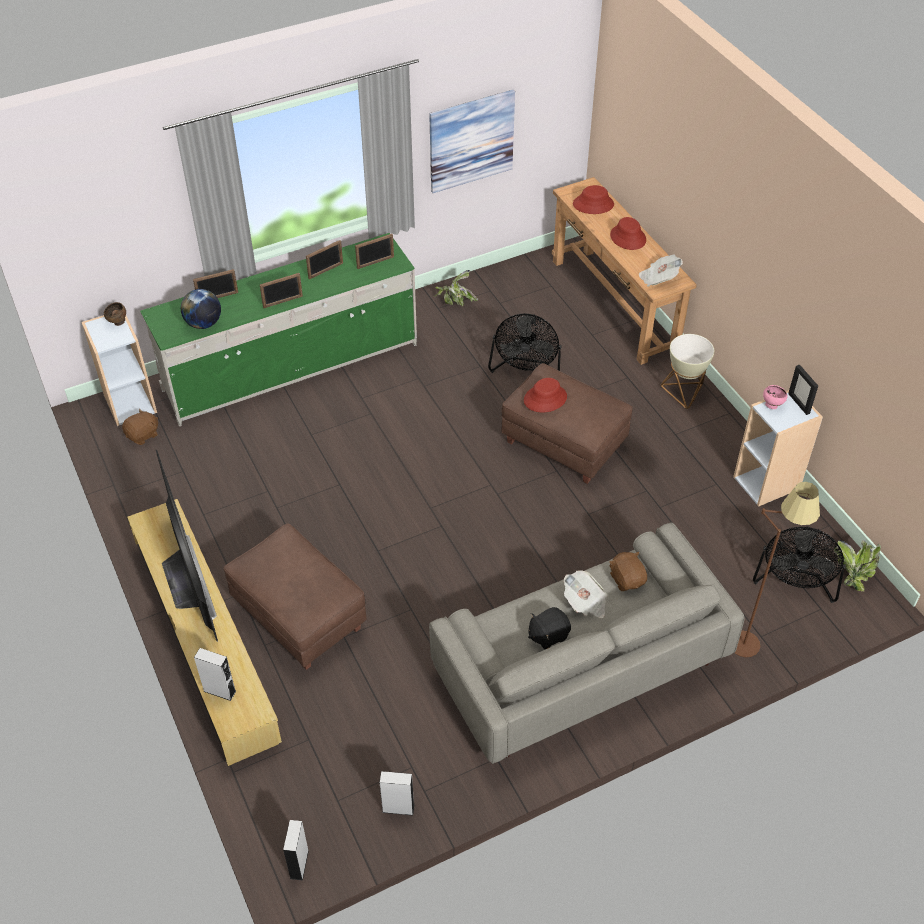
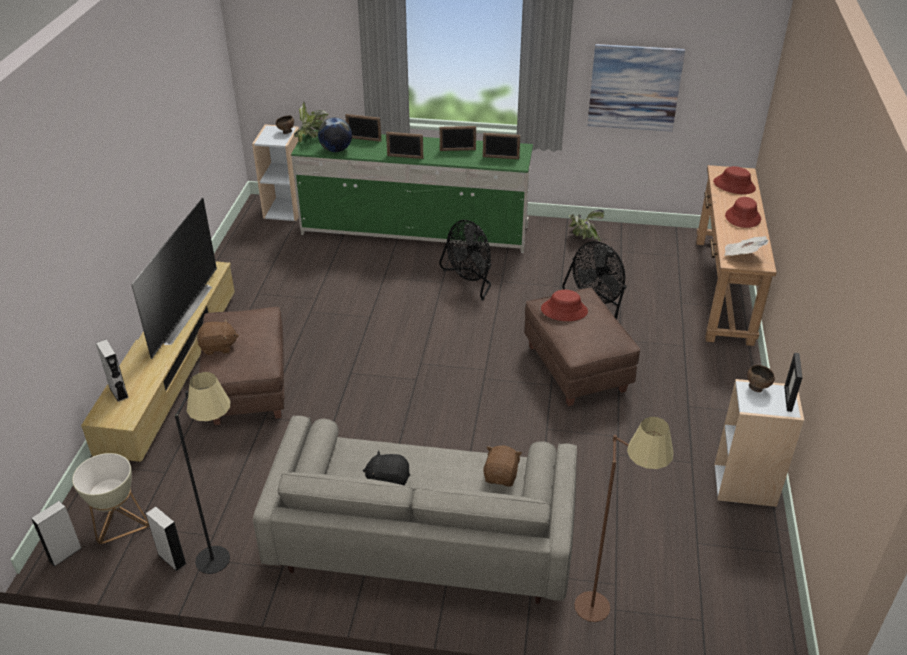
camera: 35 degrees right, 10 degrees down
(143, 435) = (273, 230): brown plush toy -> brown plush toy (218, 347)
(444, 776) = (228, 557): none -> black floor lamp
(585, 602) = (445, 474): newspaper -> none
(683, 393) = (726, 379): planter -> planter (119, 526)
(772, 405) = (757, 388): pink bowl -> brown bowl
(792, 579) = (695, 578): black fan -> black fan (471, 279)
(852, 573) = (767, 607): potted plant -> potted plant (312, 137)

